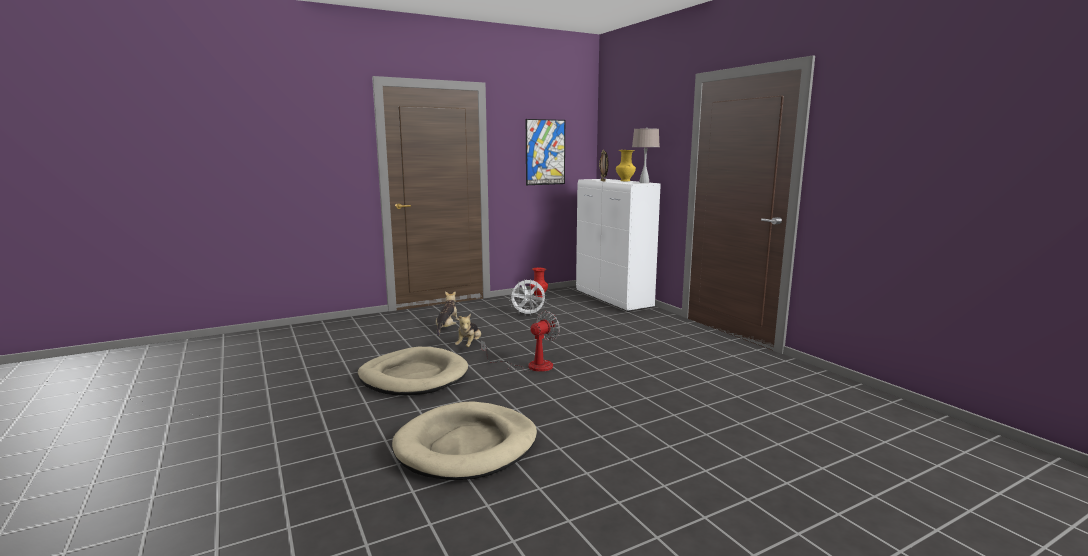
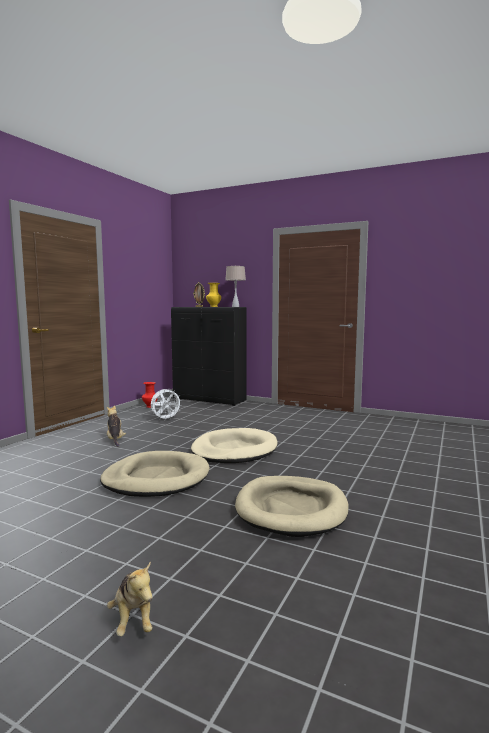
camera: 35 degrees left, 5 degrees down
(469, 345) = (160, 448): plush toy -> plush toy (133, 619)
(530, 366) = (234, 450): fan -> beige dog bed
(545, 152) = (142, 284): picture -> none
(613, 299) = (210, 400): white cabinet -> black cabinet

